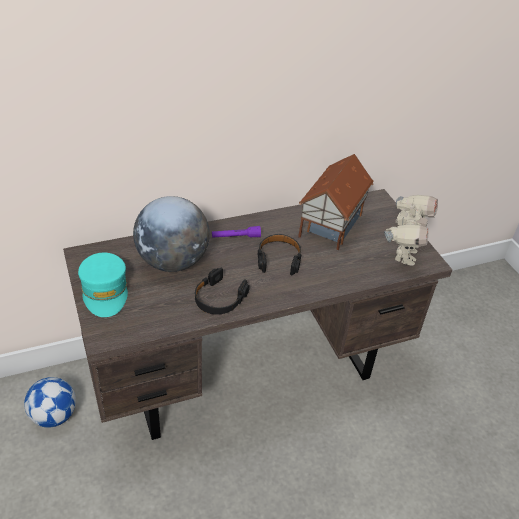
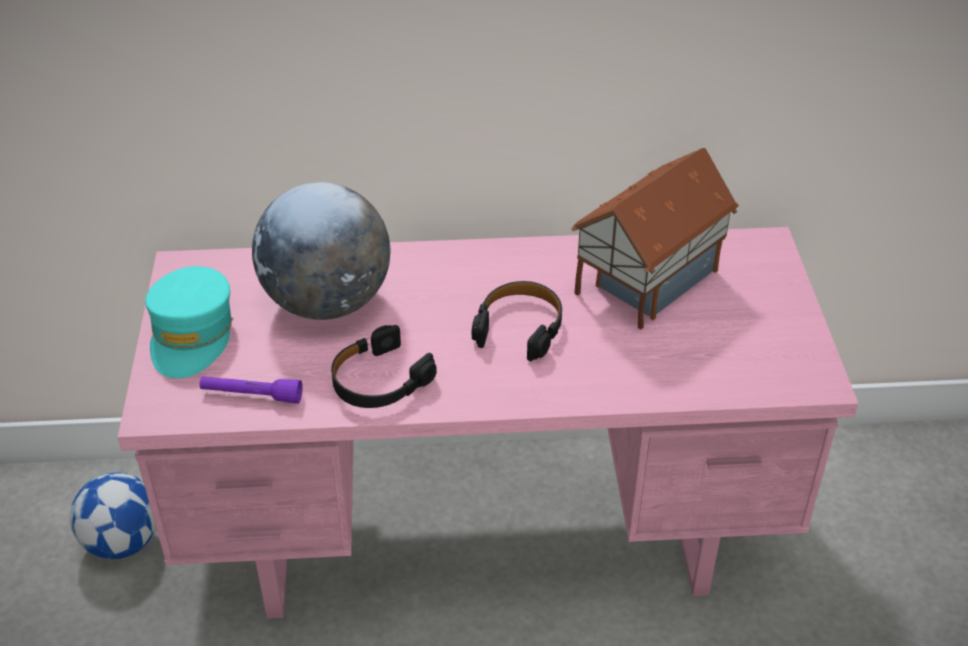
camera: 20 degrees right, 0 degrees up
(236, 237) = (458, 276): purple flashlight -> purple flashlight (251, 395)
(251, 370) = (487, 533): brown desk -> pink desk
(403, 254) = (768, 357): toy robot -> none

